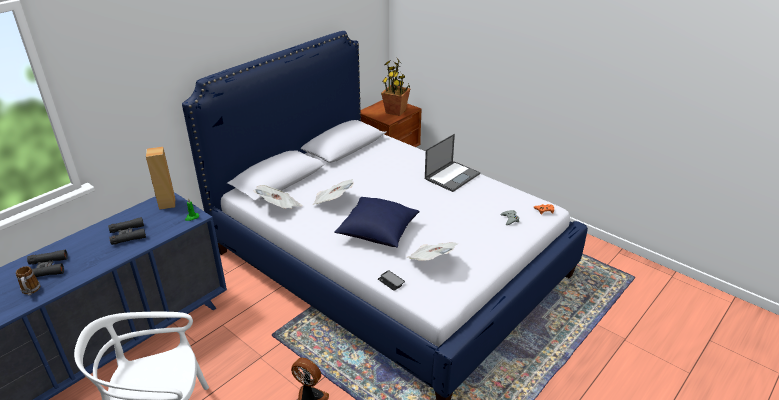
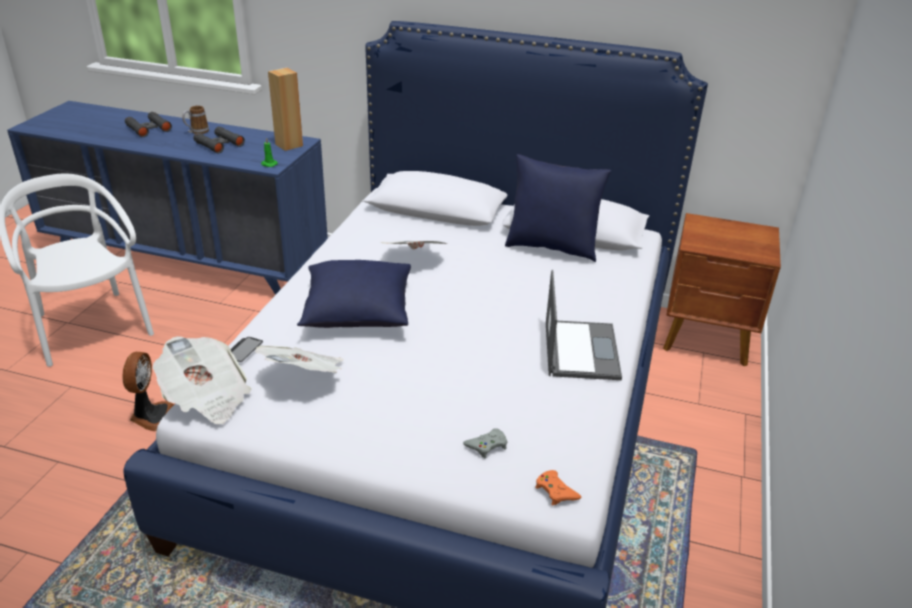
camera: 65 degrees right, 0 degrees up
(31, 291) = (111, 134): mug -> mug (196, 132)
(279, 207) = (372, 225): newspaper -> newspaper (206, 397)
(356, 157) = (551, 247): none -> blue pillow
(396, 111) = (733, 245): potted plant -> none
(452, 176) = (580, 349): laptop -> laptop turned 105 degrees counterclockwise

